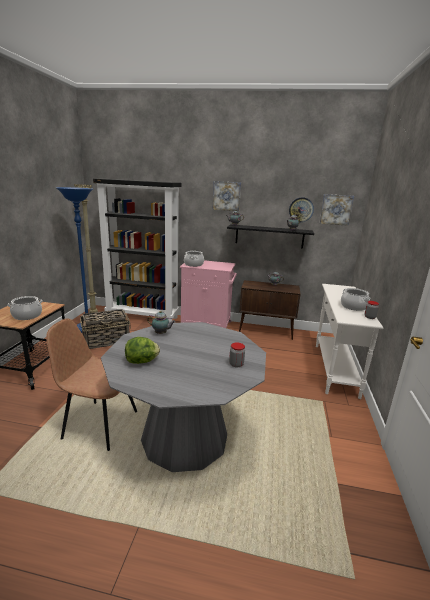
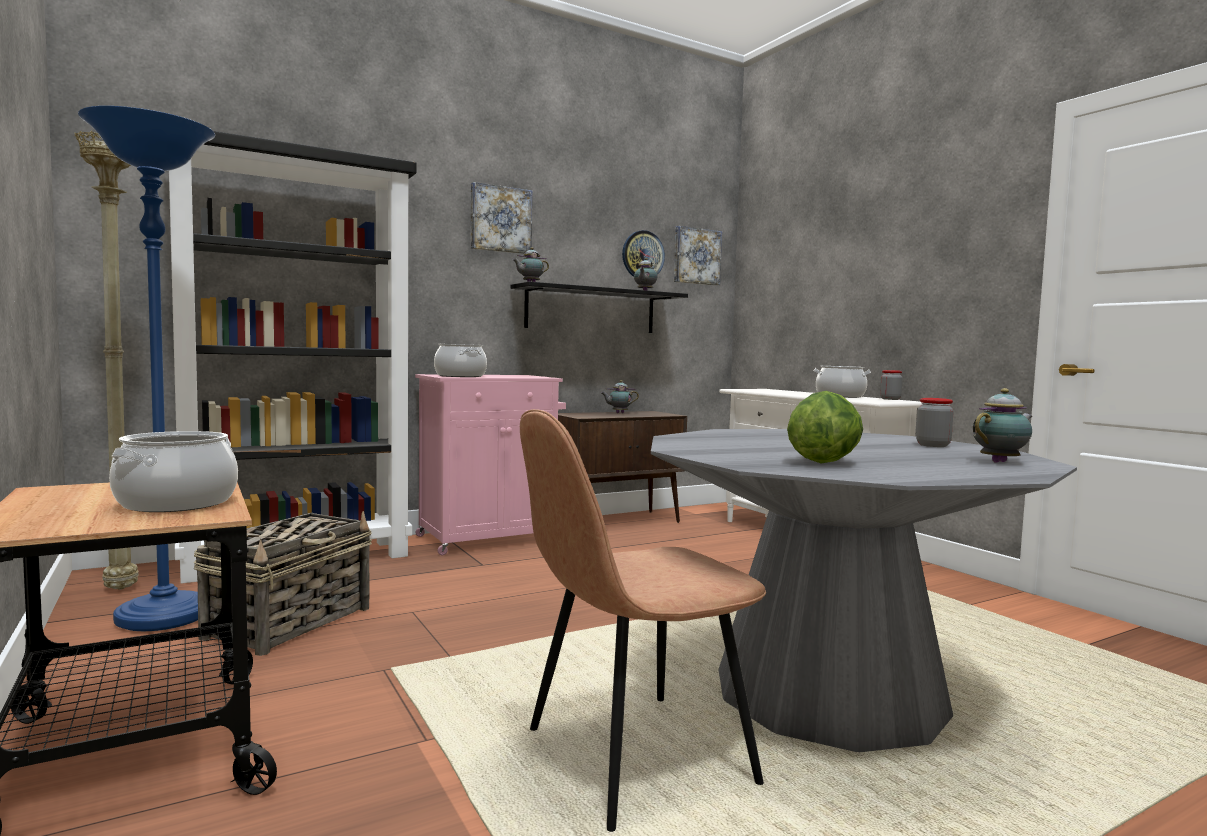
camera: 40 degrees left, 15 degrees down
(161, 333) = (711, 442): teapot -> teapot (1001, 462)

